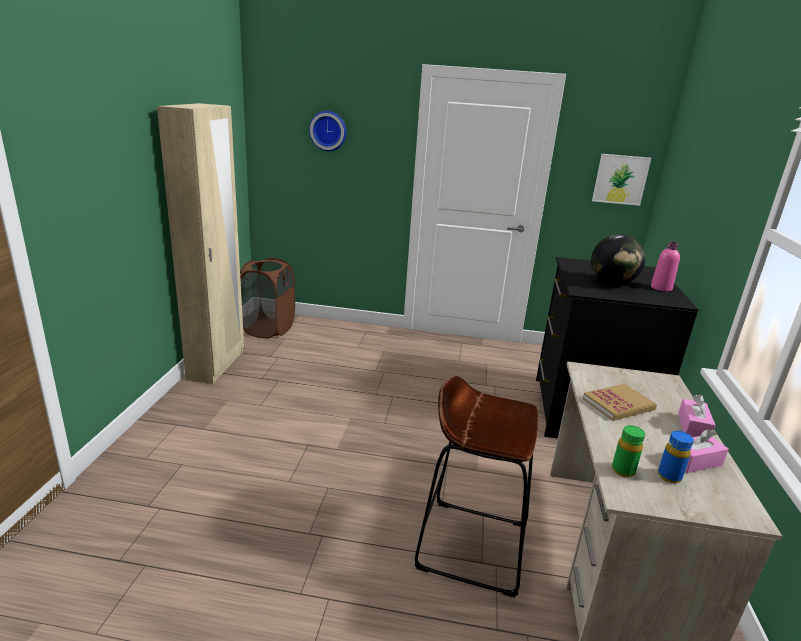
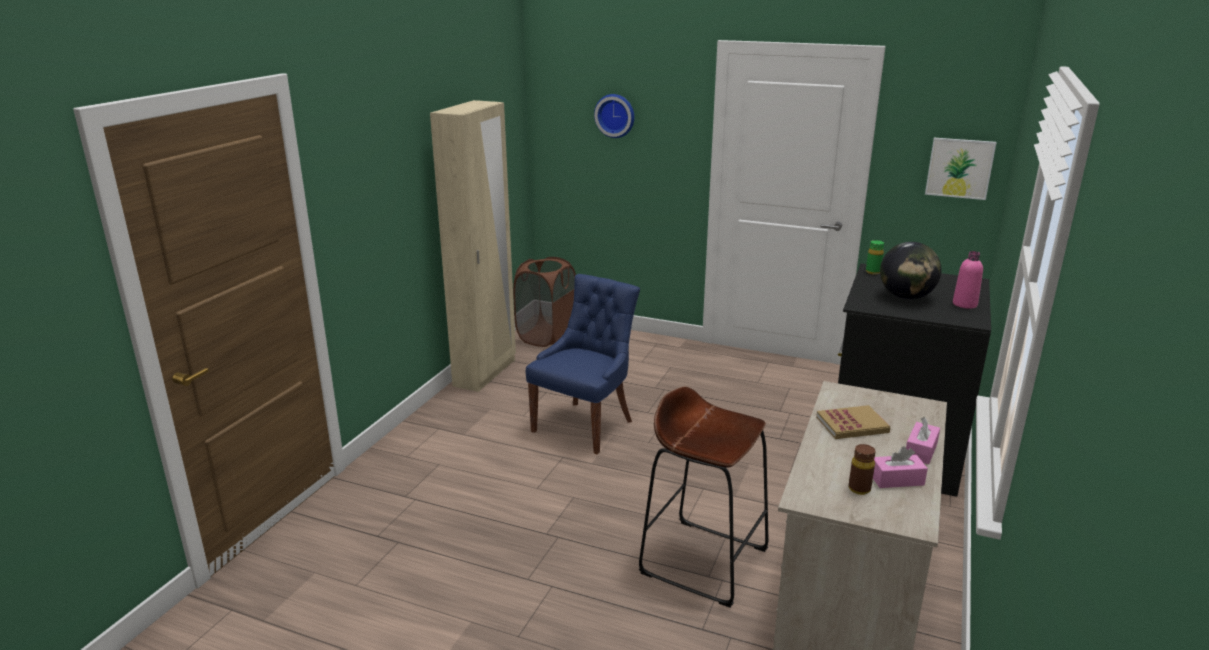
camera: 15 degrees right, 0 degrees up
(322, 411) = (585, 425): none -> blue chair
(623, 471) = (814, 480): green bottle -> green bottle (873, 272)
(669, 476) = (859, 489): blue bottle -> brown bottle

